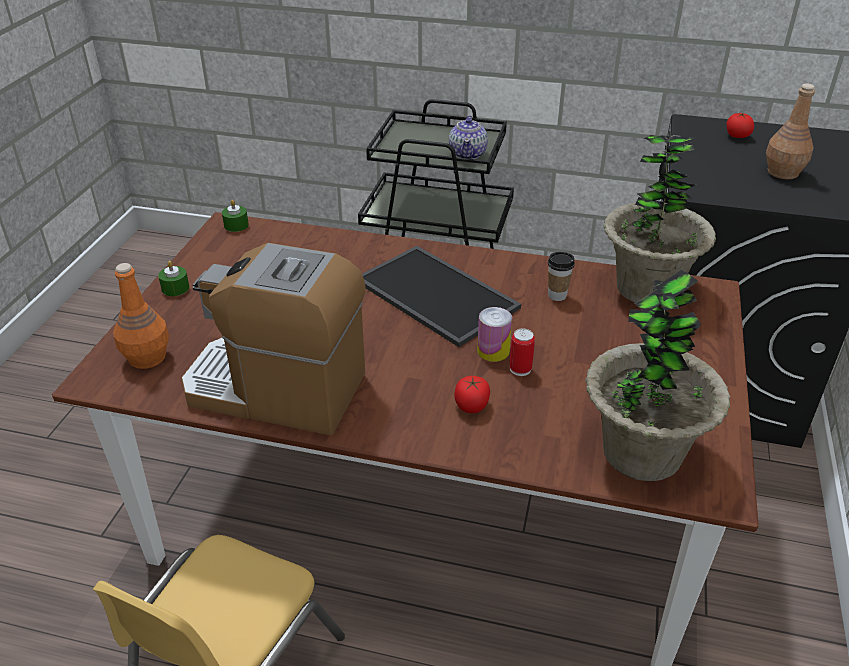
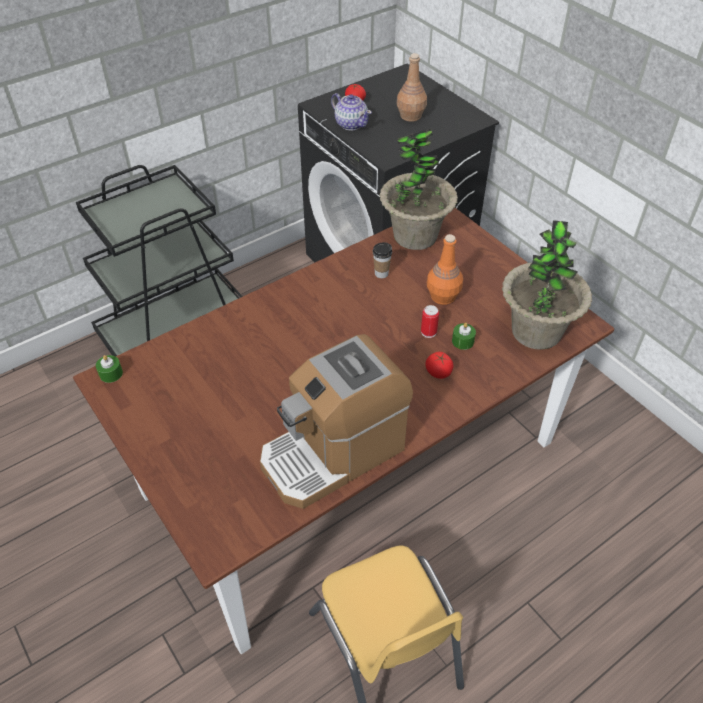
camera: 50 degrees left, 10 degrees up
(147, 357) = (222, 507): orange bottle -> orange bottle (442, 296)
(175, 288) = (153, 450): green candle -> green candle (463, 341)
(439, 294) = (322, 321): tray -> none
(468, 154) = (180, 207): teapot -> teapot (351, 124)
(493, 351) = (401, 333): can -> none

